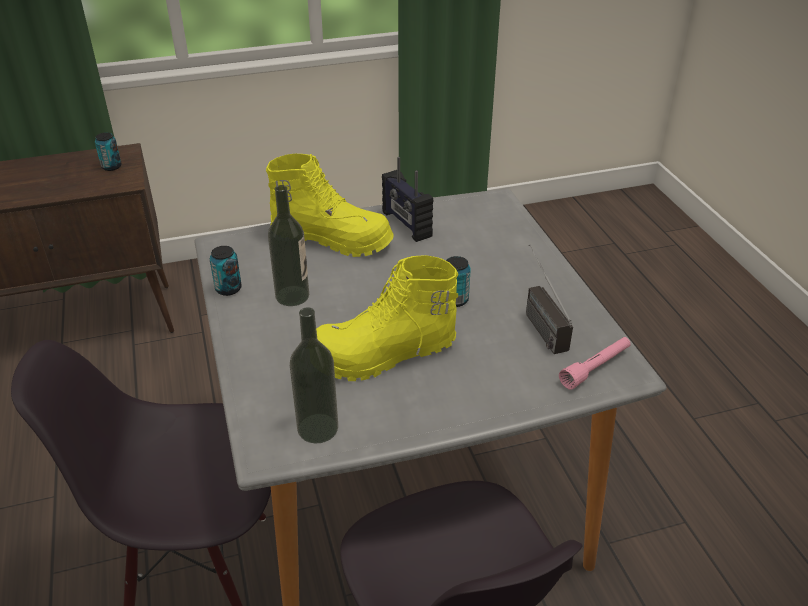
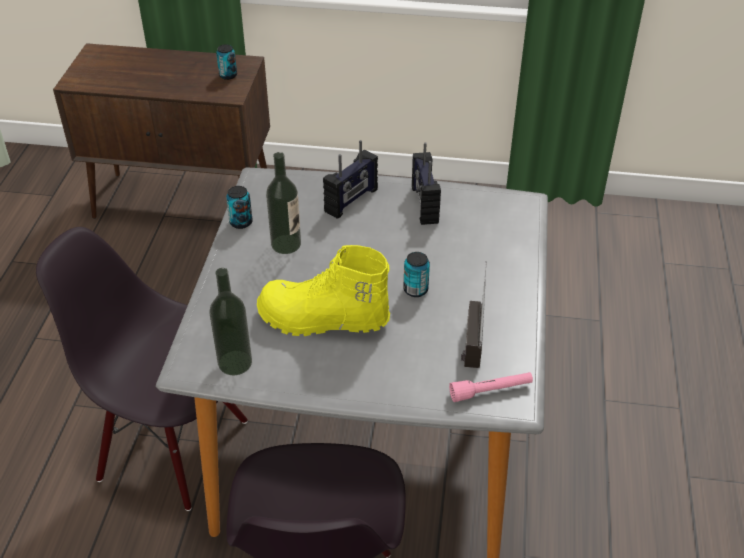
camera: 25 degrees right, 5 degrees up
(332, 239) = (352, 201): yellow boot -> radio

